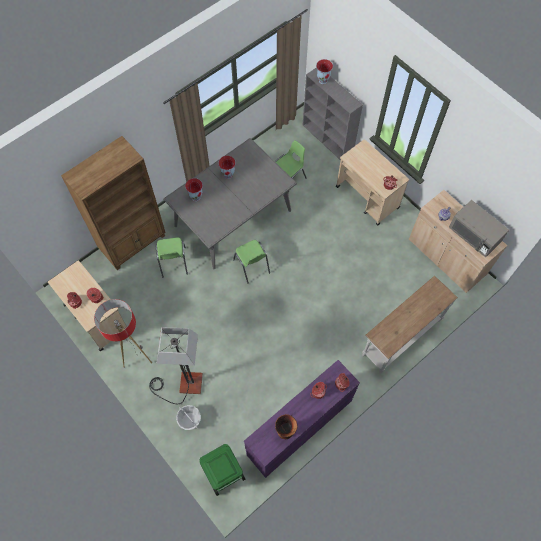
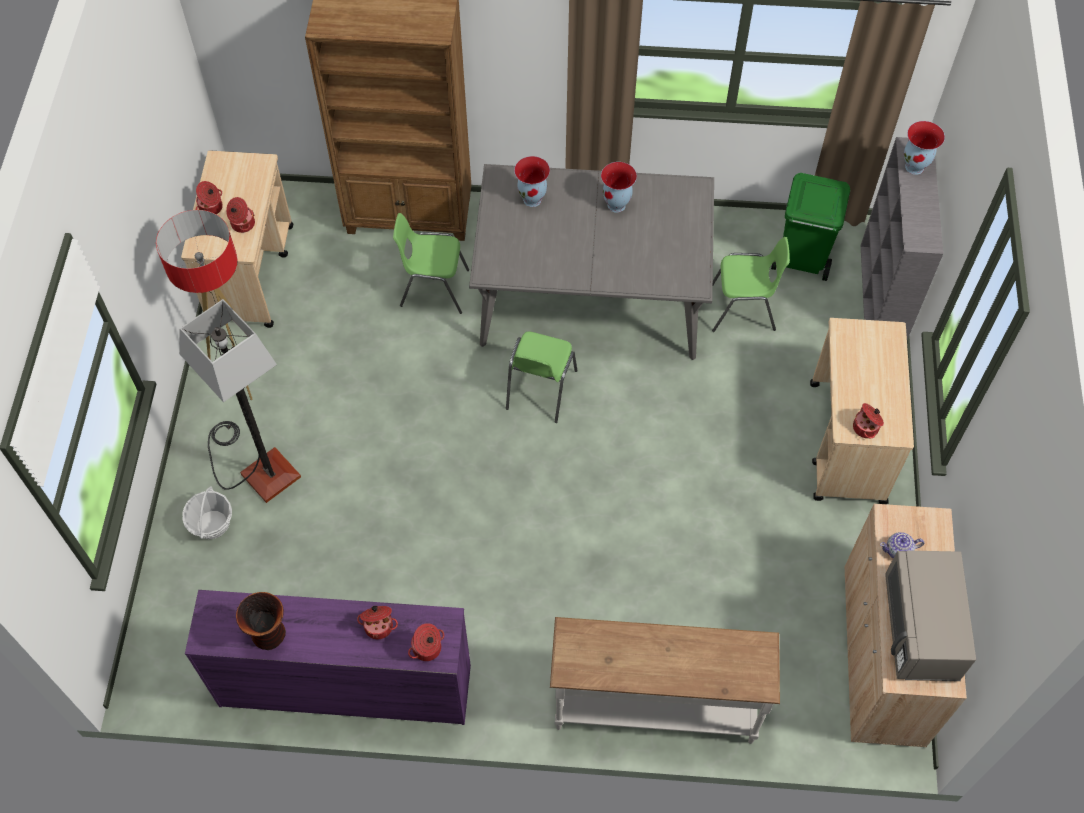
camera: 45 degrees right, 5 degrees down
(173, 263) = (433, 288): green chair -> green chair turned 60 degrees clockwise
(224, 476) = (170, 647): green trash can -> green trash can (801, 260)

